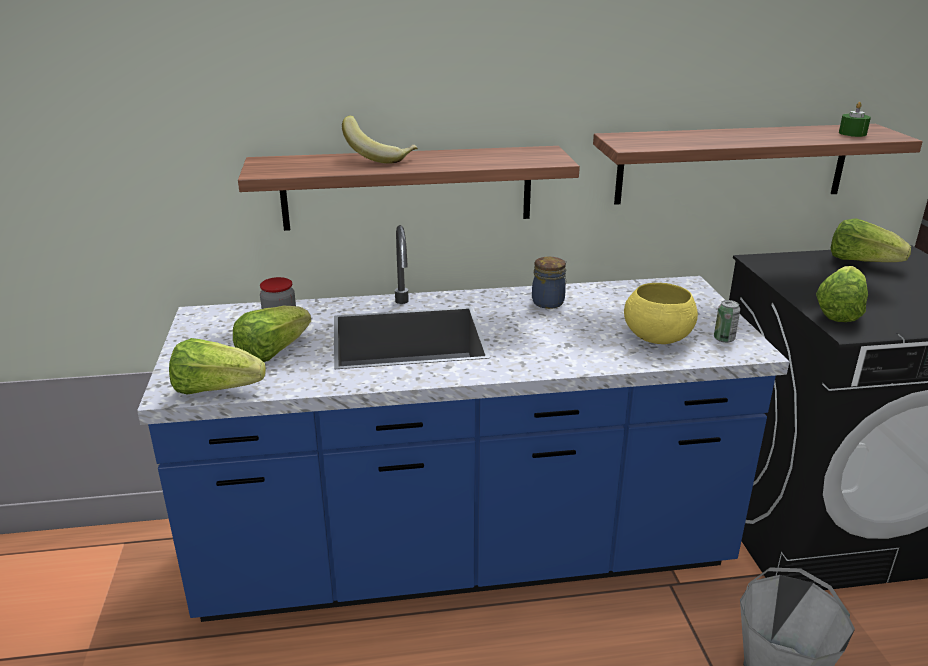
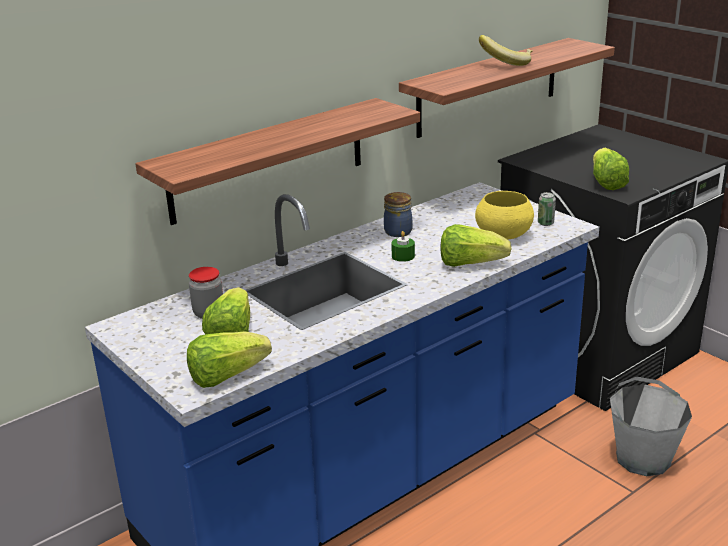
camera: 30 degrees left, 0 degrees up
(380, 158) = (257, 138): banana -> banana (506, 63)
(852, 133) = (567, 49): green candle -> green candle (403, 256)
(861, 262) = (582, 144): lettuce -> lettuce (470, 263)

